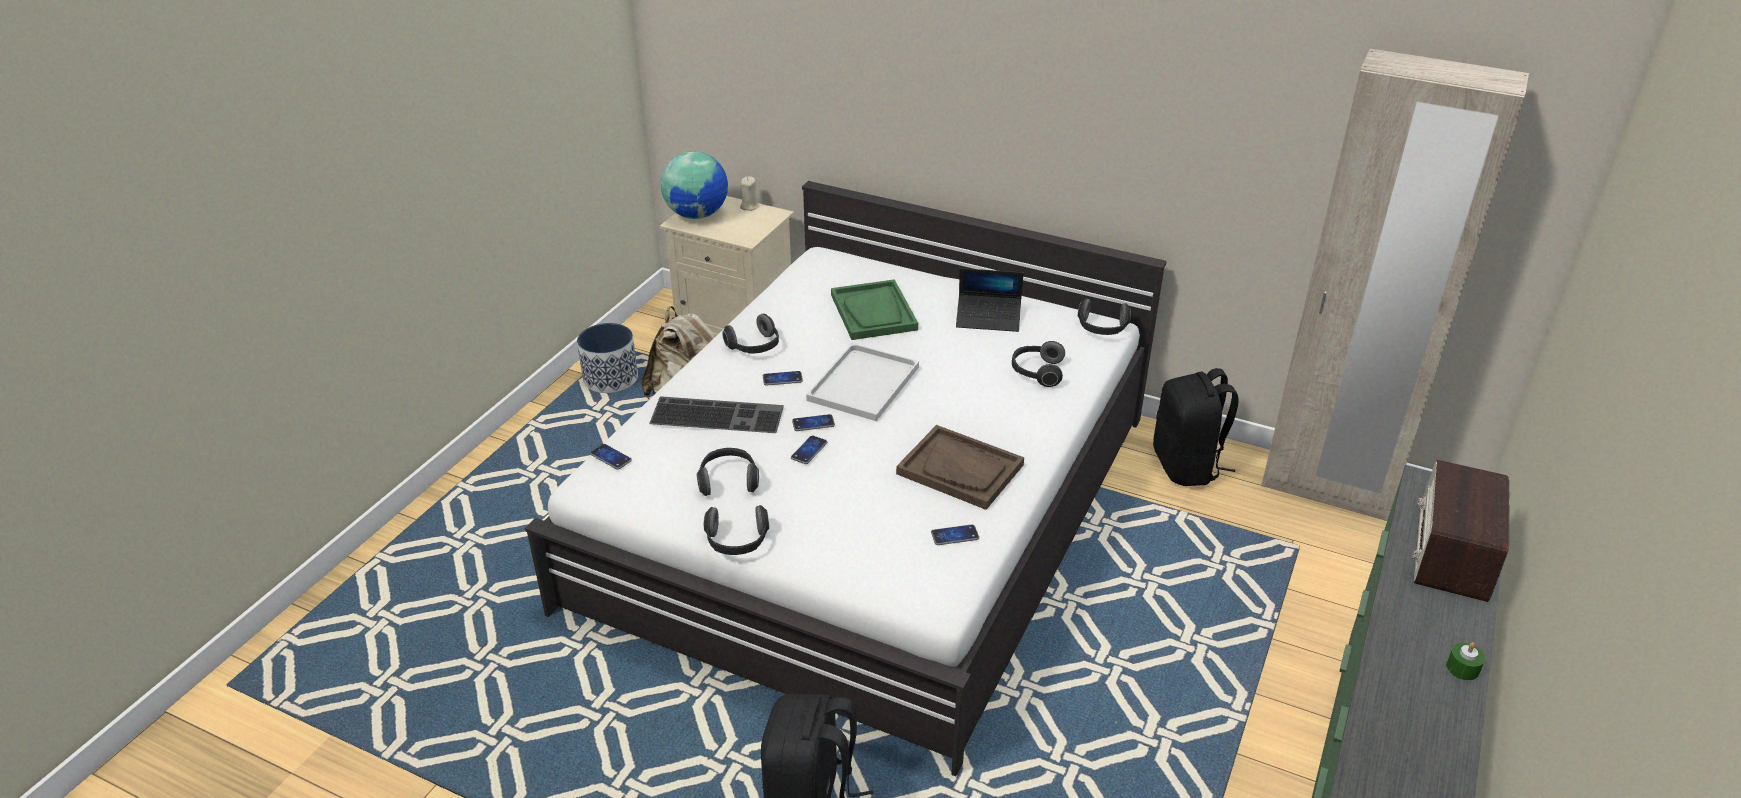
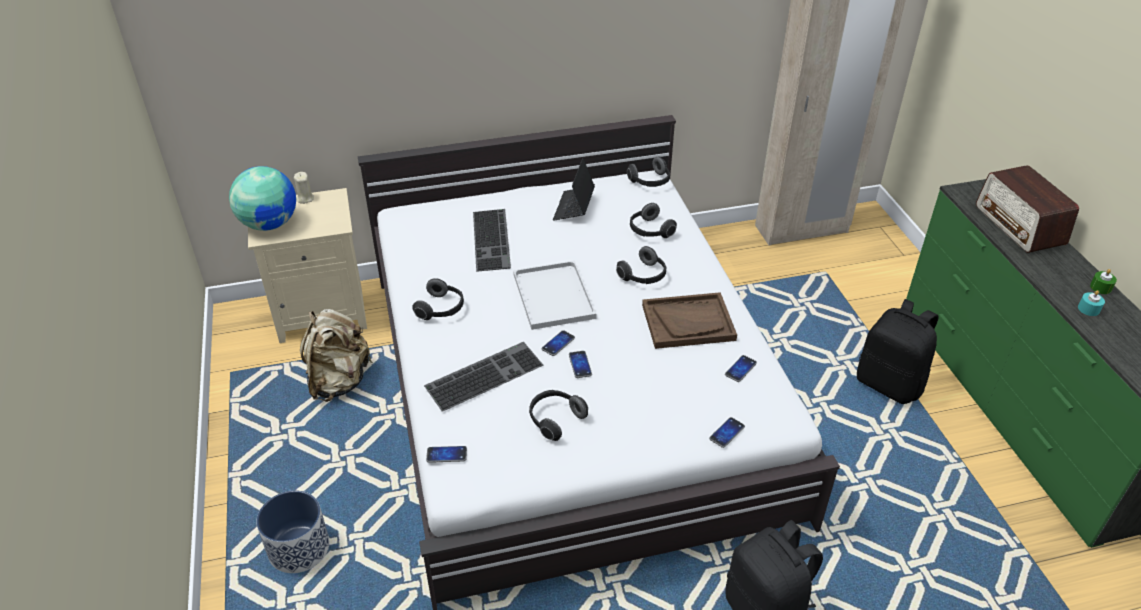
camera: 40 degrees left, 5 degrees up
(610, 378) = (257, 401): planter -> planter (298, 548)
(737, 542) = (618, 460): headphones -> headphones (643, 276)
(782, 379) = (494, 322): phone -> phone (727, 433)
(874, 312) = (493, 240): green tray -> keyboard
(988, 319) = (574, 208): laptop -> laptop turned 135 degrees clockwise
(1187, 466) = (719, 254): black backpack -> black backpack (889, 384)
(1404, 678) = (1088, 309): none -> turquoise candle

